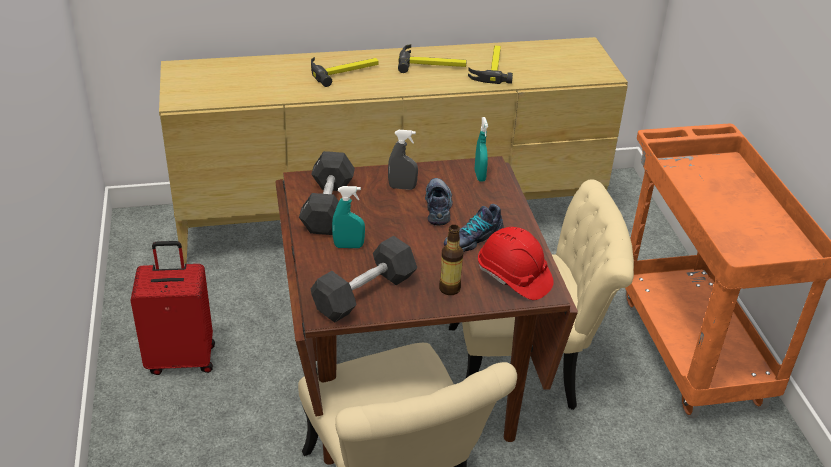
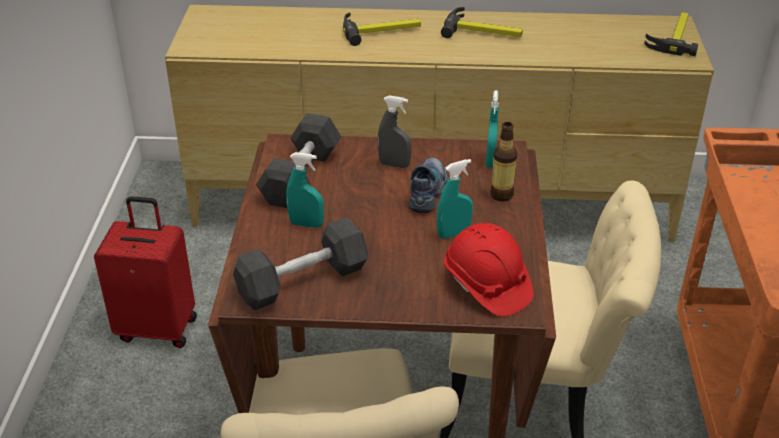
camera: 15 degrees right, 0 degrees up
(449, 289) = (404, 289): bottle -> bottle (501, 195)
(472, 239) = (453, 233): shoe -> turquoise spray bottle
(491, 67) = (552, 40): hammer -> hammer (674, 36)

